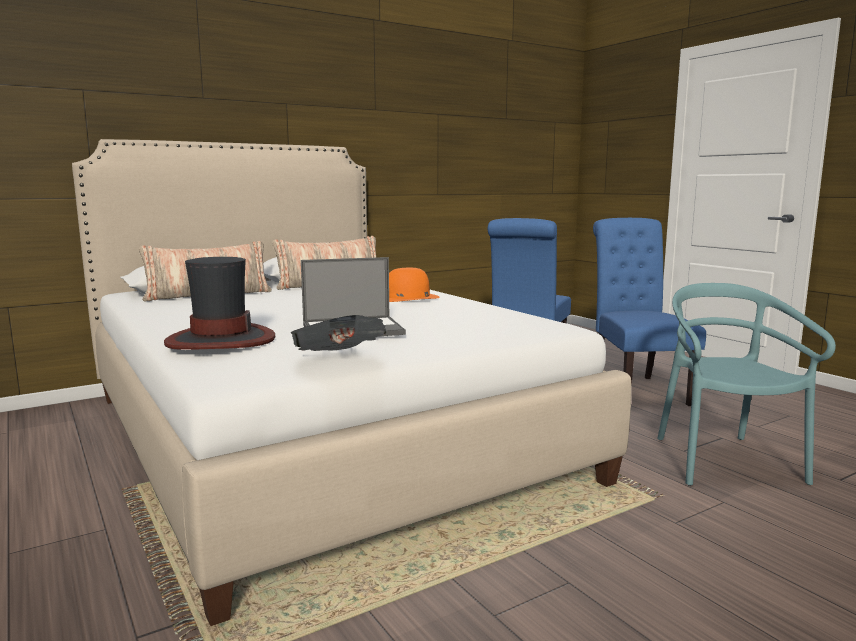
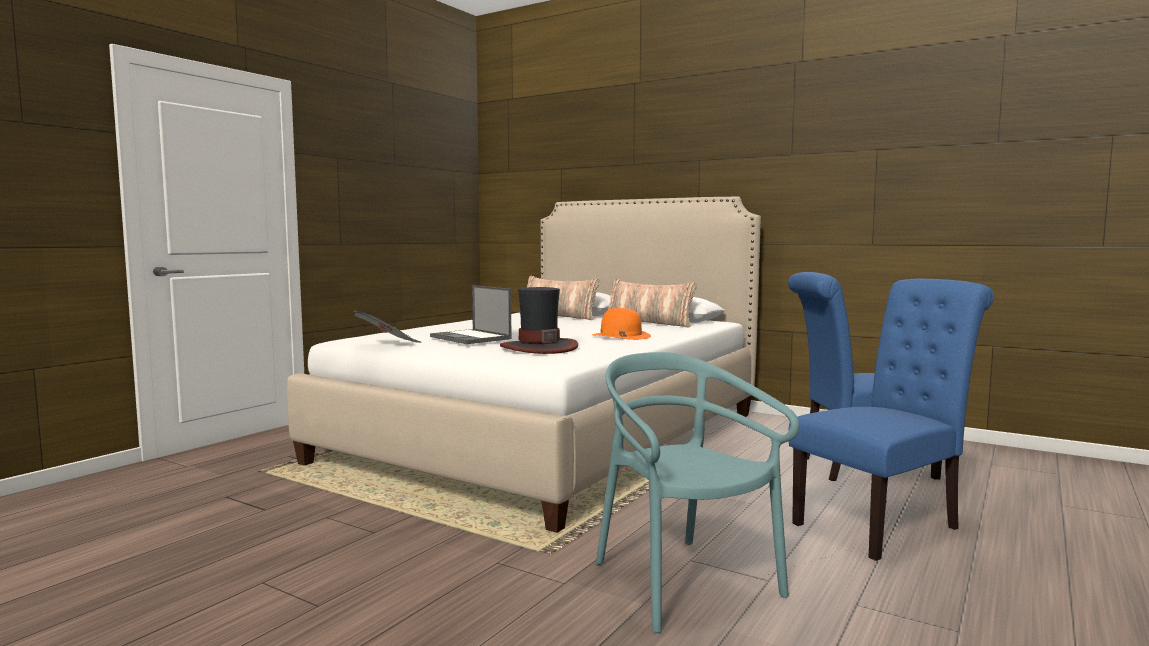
camera: 65 degrees right, 5 degrees down
(220, 340) = (415, 329): hat -> hat (538, 348)
(724, 461) = (683, 582): turquoise chair -> turquoise chair turned 90 degrees counterclockwise

